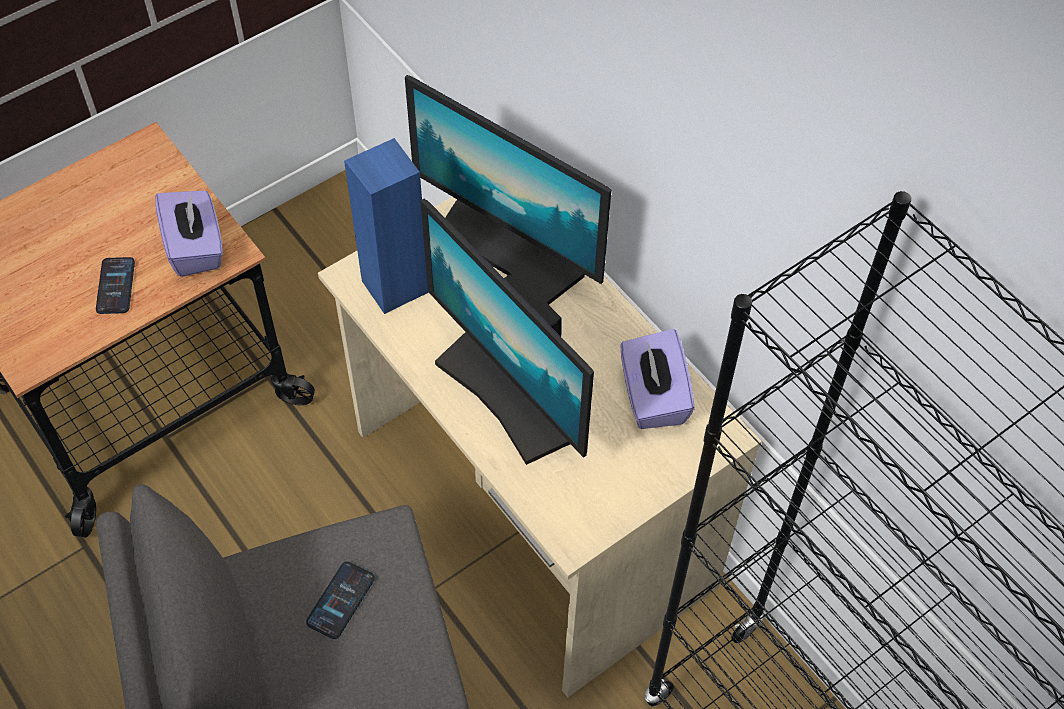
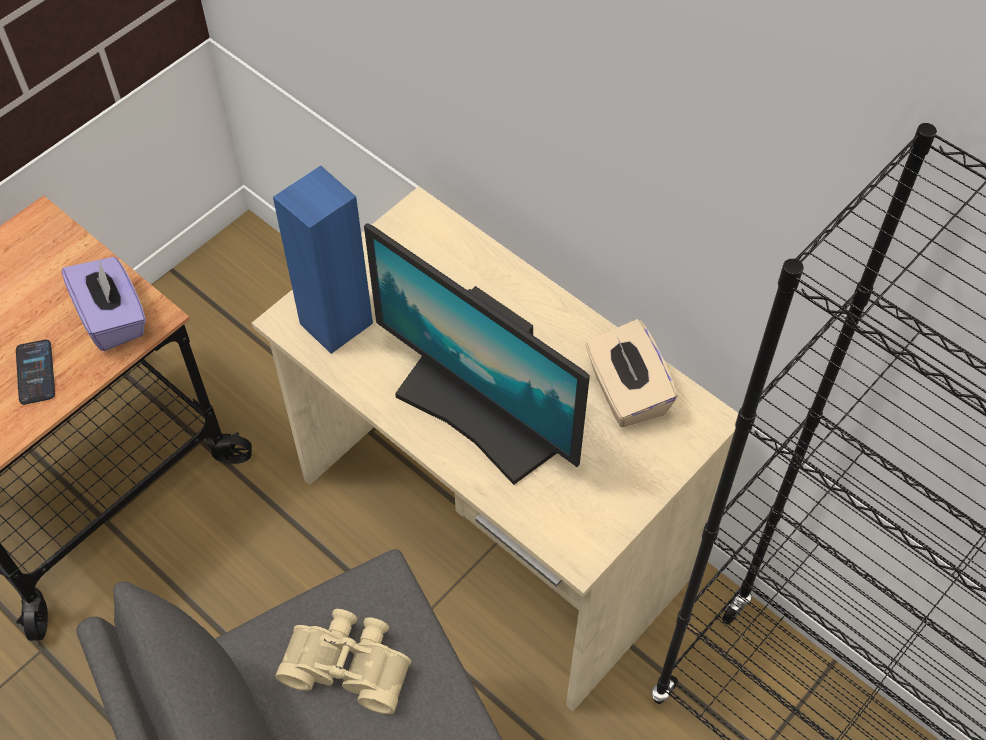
camera: 10 degrees left, 0 degrees up
(341, 600) = (349, 663): phone -> beige binoculars
(509, 250) = (445, 267): monitor -> none
(652, 396) = (626, 392): purple tissue box -> beige tissue box

